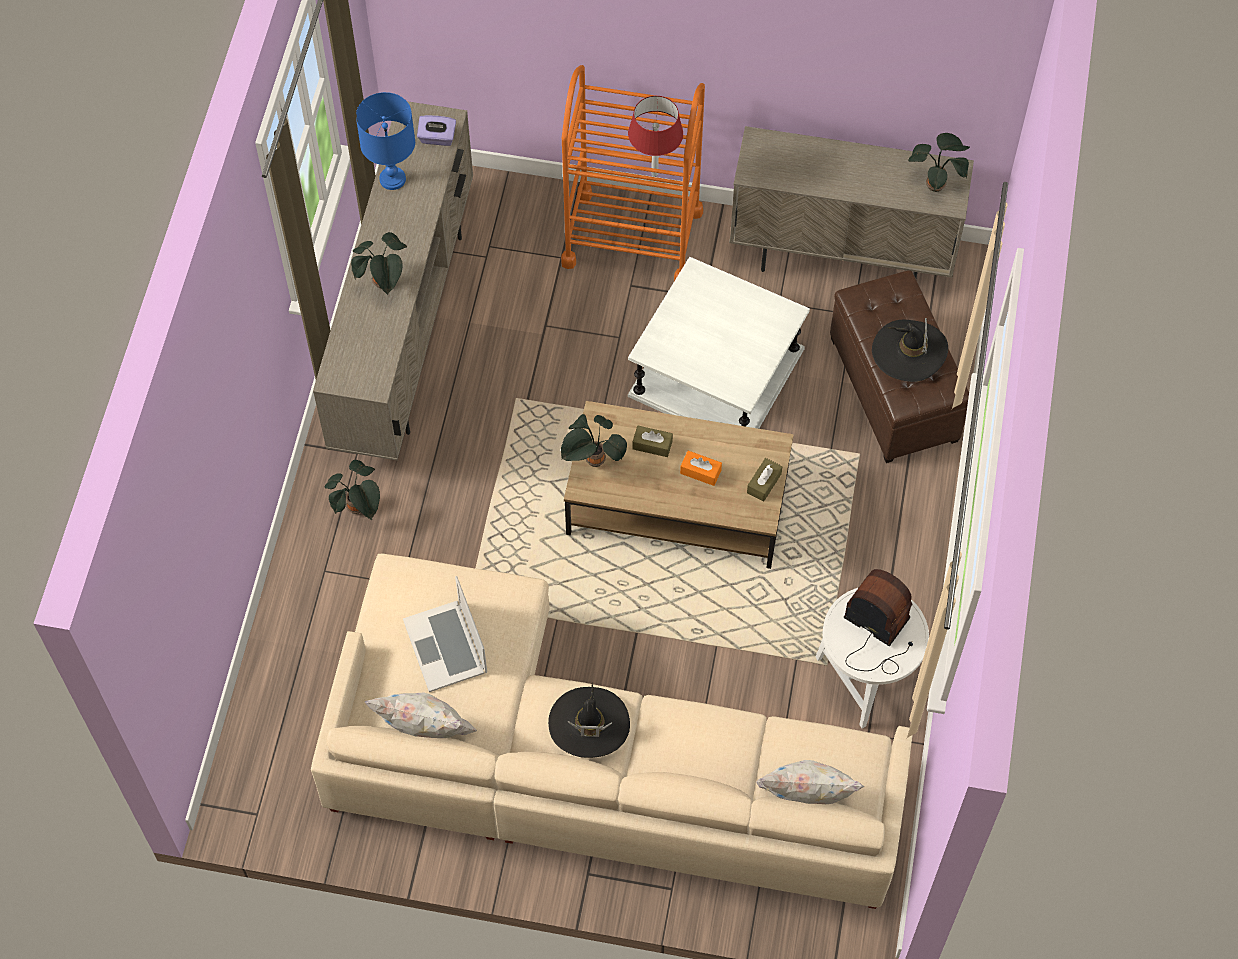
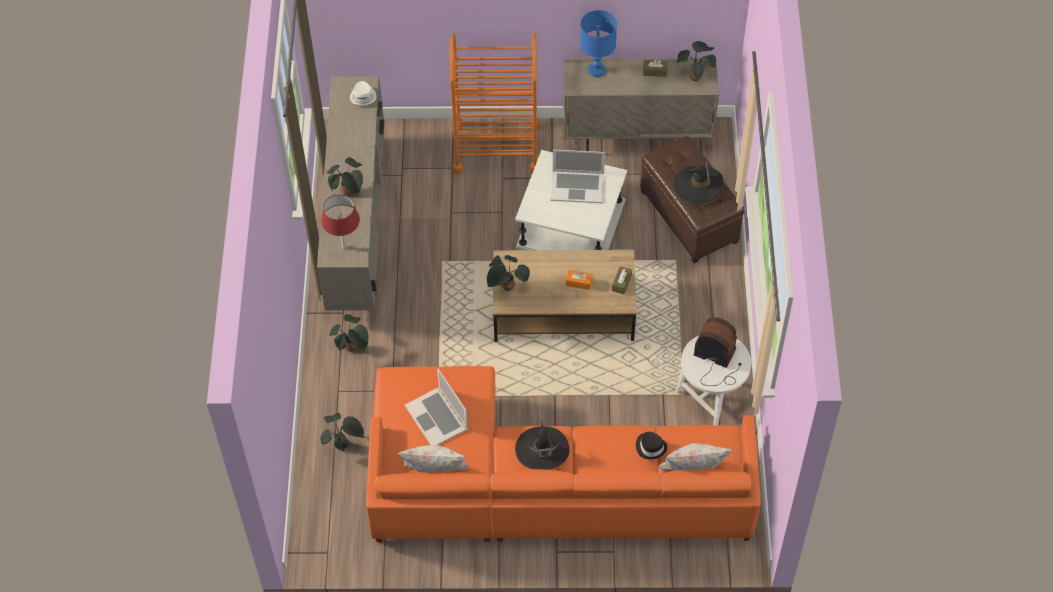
camera: 10 degrees left, 5 degrees down
(314, 654) = (343, 445): none -> potted plant
(393, 178) = (339, 126): blue table lamp -> blue table lamp (597, 70)
(437, 138) = (363, 96): purple tissue box -> white hat
(584, 767) = (539, 485): beige sofa -> orange sofa
(652, 445) = (543, 271): brown tissue box -> brown tissue box (654, 71)
(654, 174) = (512, 96): red table lamp -> red table lamp (344, 247)
(730, 322) = (577, 186): none -> laptop
(751, 748) = (651, 447): none -> black hat

